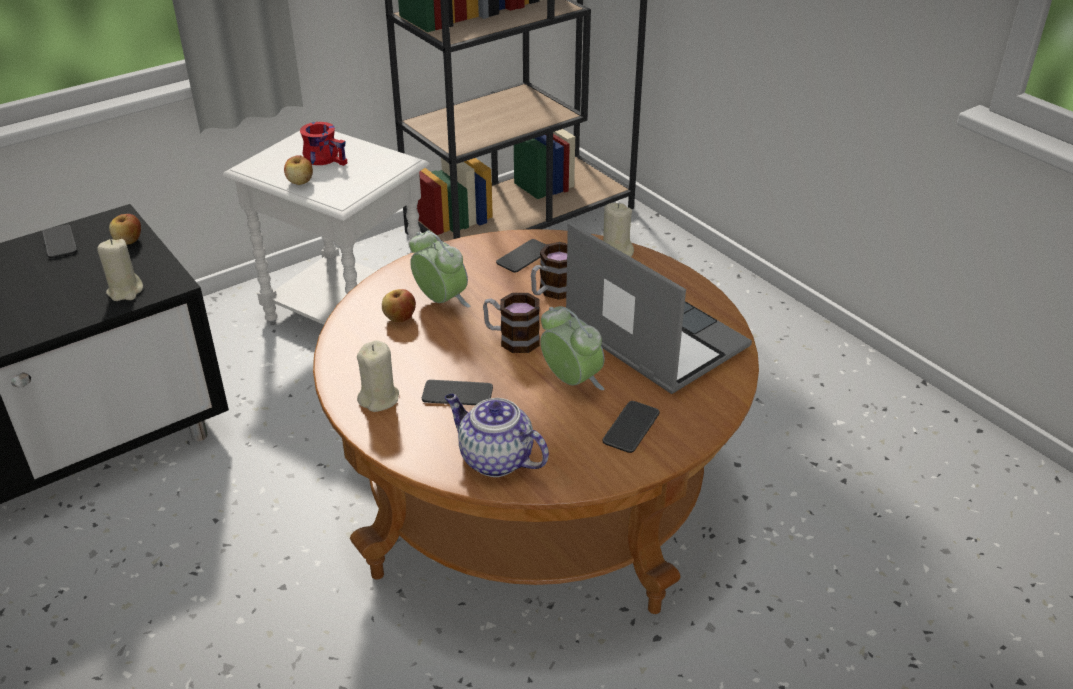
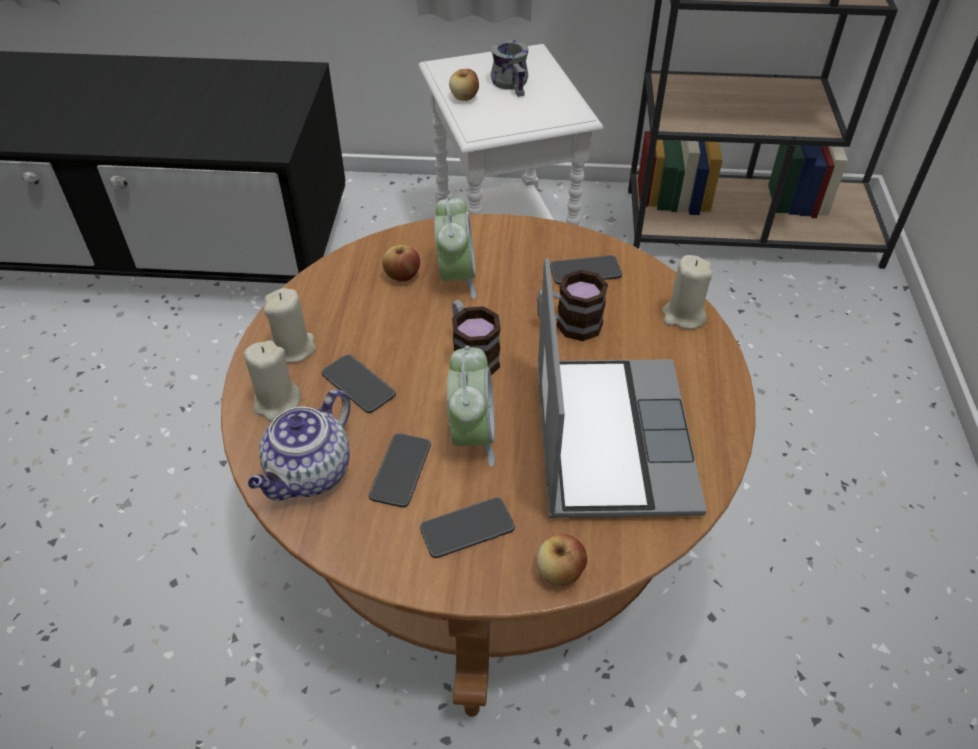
camera: 40 degrees right, 10 degrees up
(60, 242) = (244, 75): phone -> phone (400, 470)
(125, 291) = (235, 140): beige candle -> beige candle (277, 402)
(128, 241) = (288, 96): apple -> apple (559, 572)
(327, 158) = (514, 83): red mug -> grey mug
(494, 459) = (309, 474): teapot -> teapot turned 135 degrees counterclockwise

